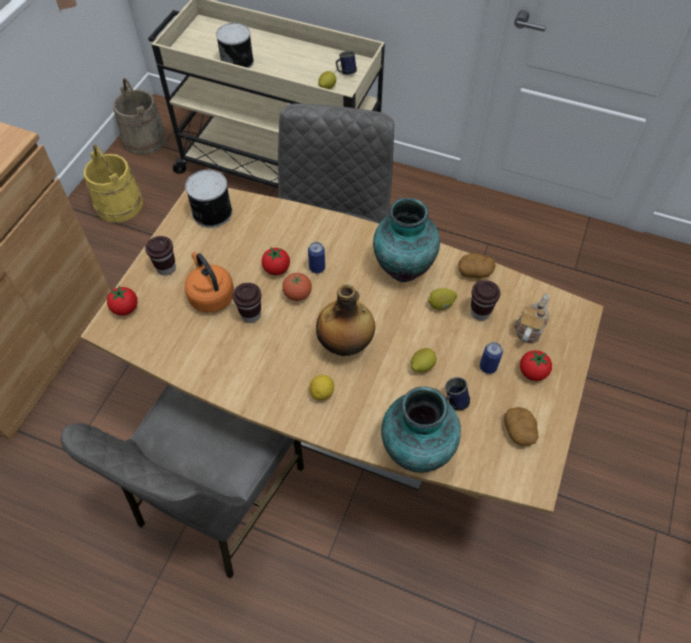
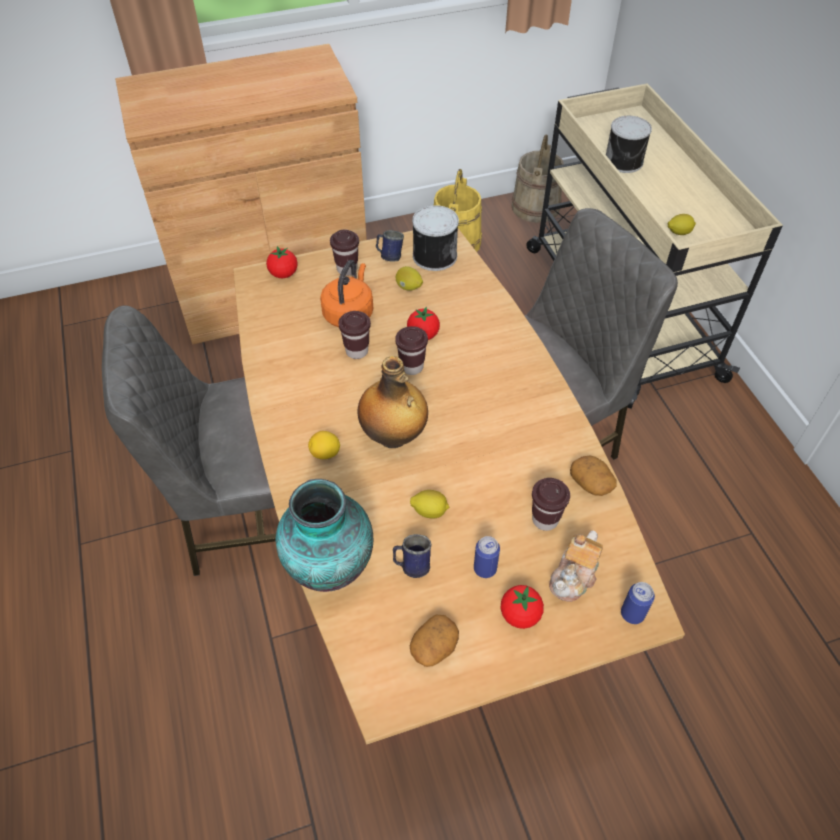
camera: 50 degrees right, 5 degrees down
(297, 294) = (412, 367): tomato -> brown cup
(317, 268) = (455, 361): can -> can (632, 614)
(345, 72) = (715, 232): blue mug -> blue mug (389, 256)
(402, 268) = (527, 421): vase -> none
(441, 305) = (518, 480): lemon -> lemon (408, 287)
(529, 328) = (574, 577): teapot -> teapot turned 135 degrees clockwise

